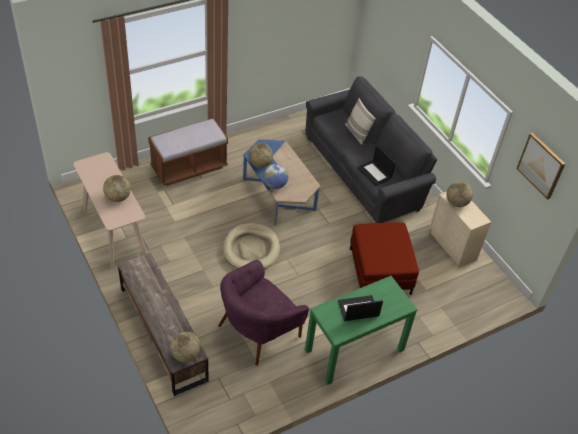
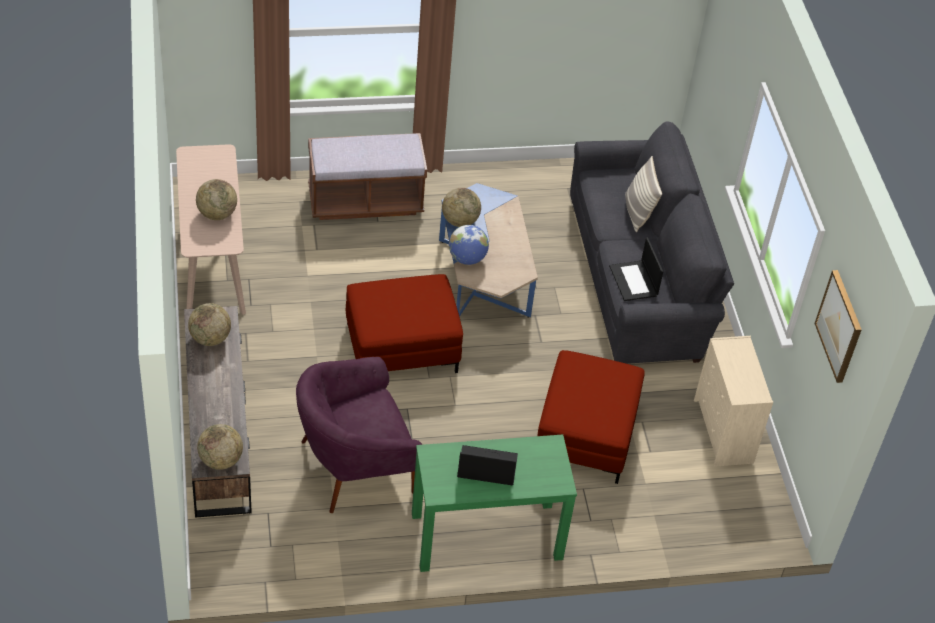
camera: 20 degrees right, 0 degrees up
(251, 249) = (402, 347): beige dog bed -> red ottoman
(456, 203) = (731, 359): globe -> globe (210, 338)

